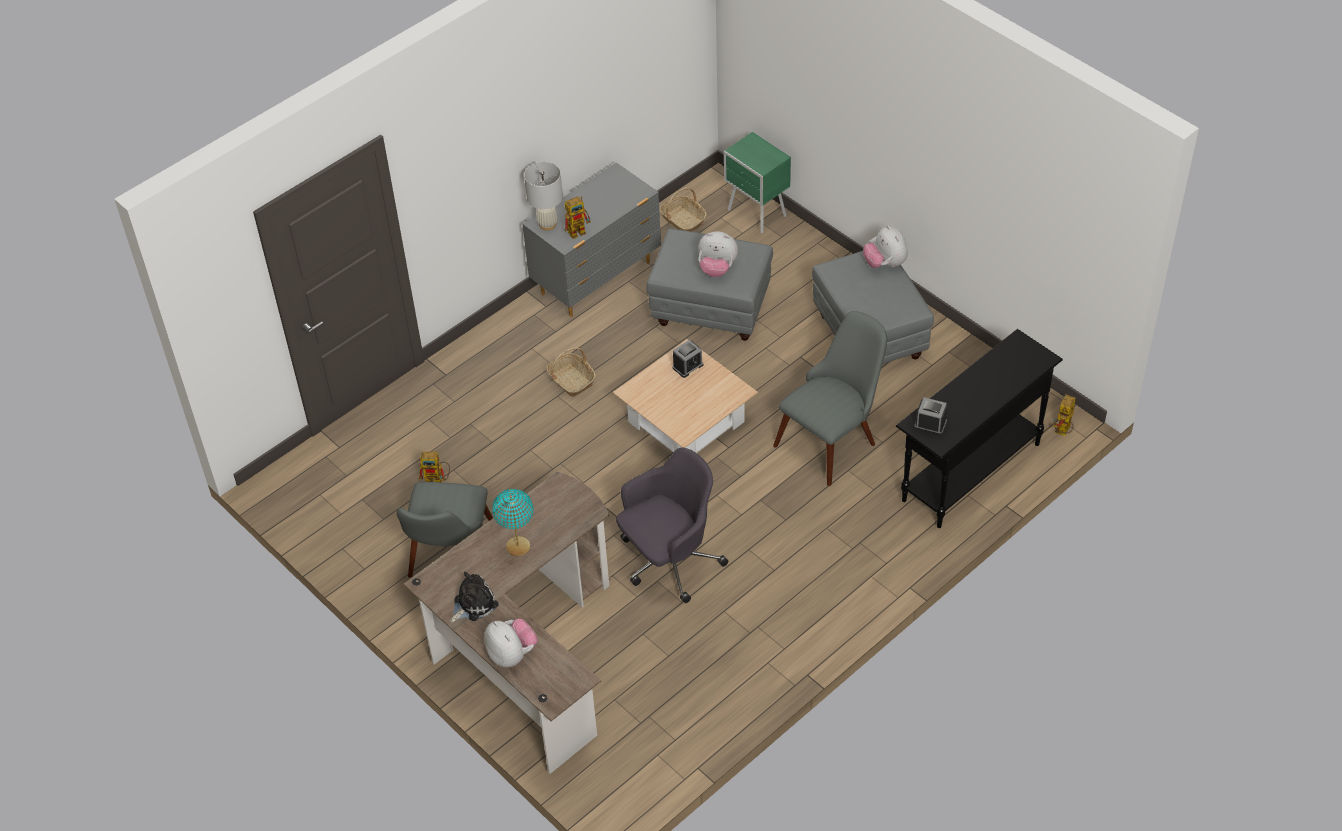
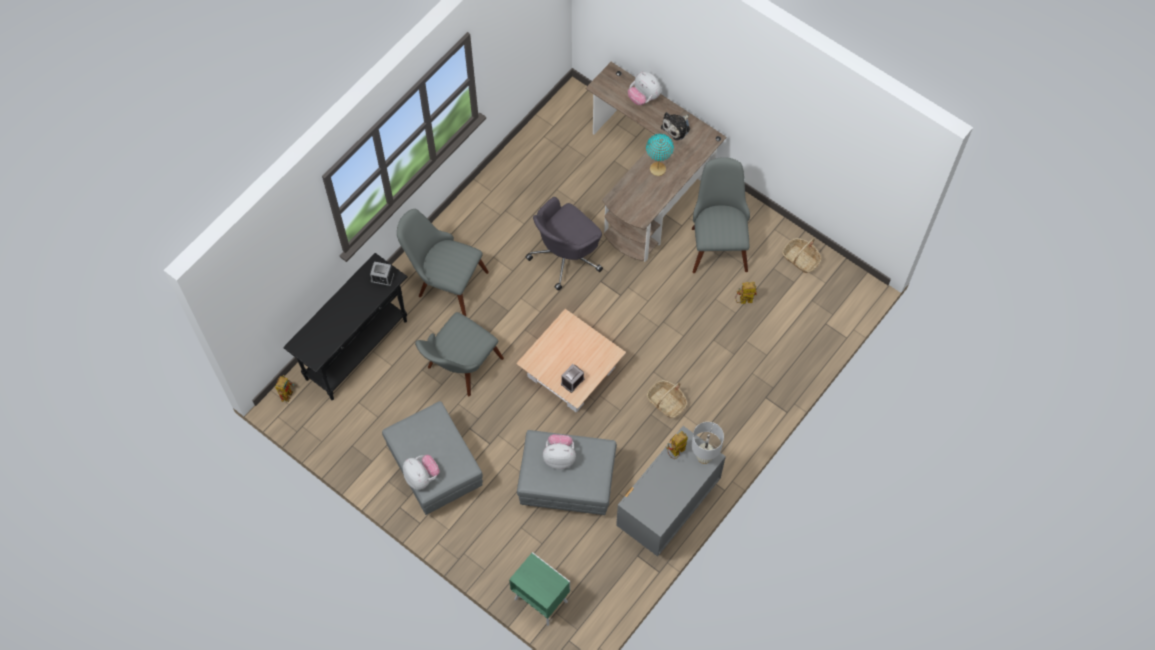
camera: 170 degrees right, 15 degrees up
(682, 220) = (605, 585): basket -> basket (800, 259)
(846, 545) = (444, 281): none -> grey chair

